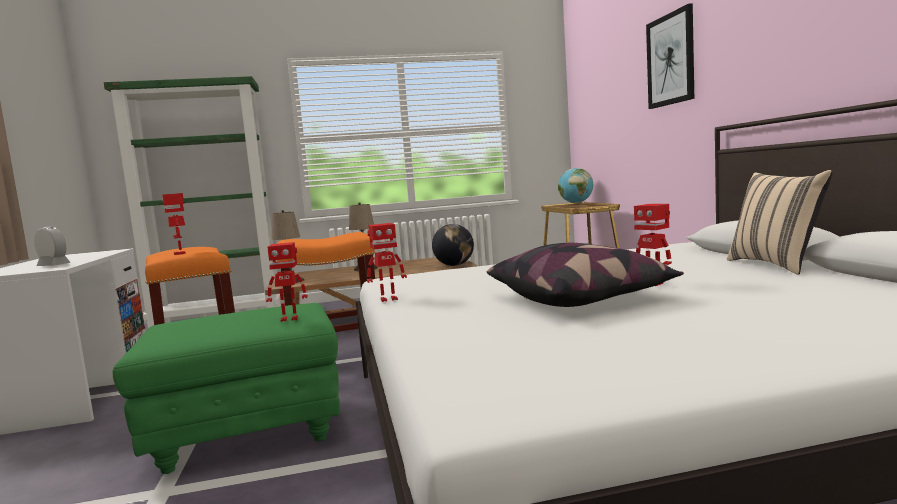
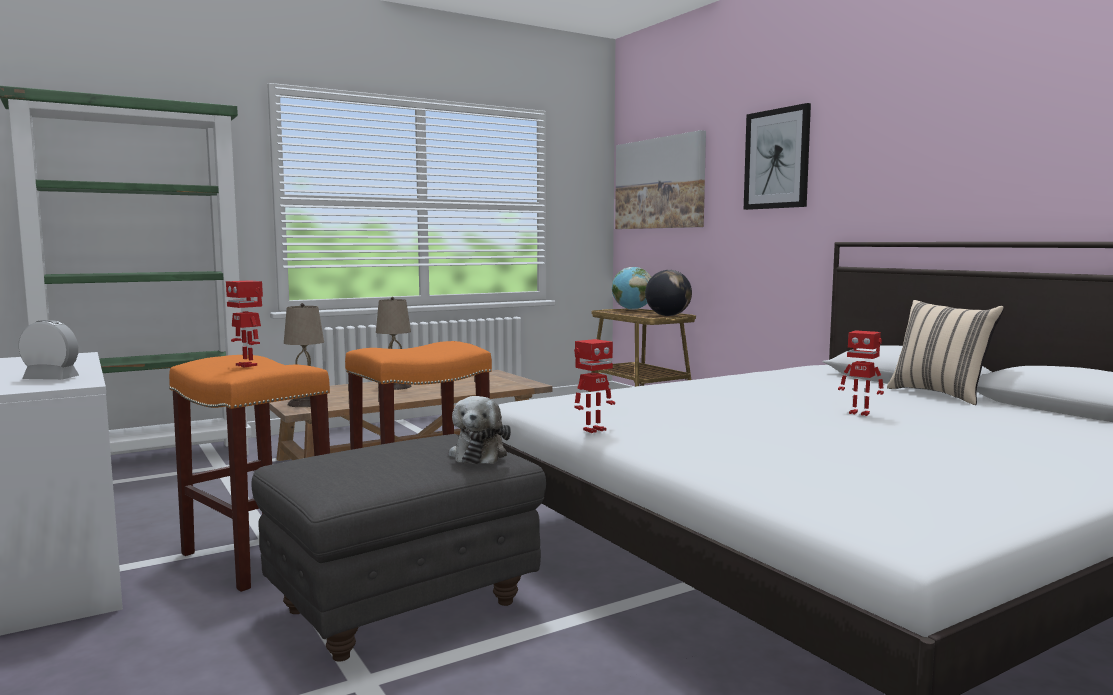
camera: 20 degrees left, 0 degrees up
(250, 435) = (403, 607): green ottoman -> grey ottoman
(290, 319) = (479, 454): toy robot -> plush toy
(454, 265) = (518, 384): globe -> globe (668, 315)
(580, 299) = (812, 429): pillow -> none
(594, 97) = (660, 183): none -> picture

